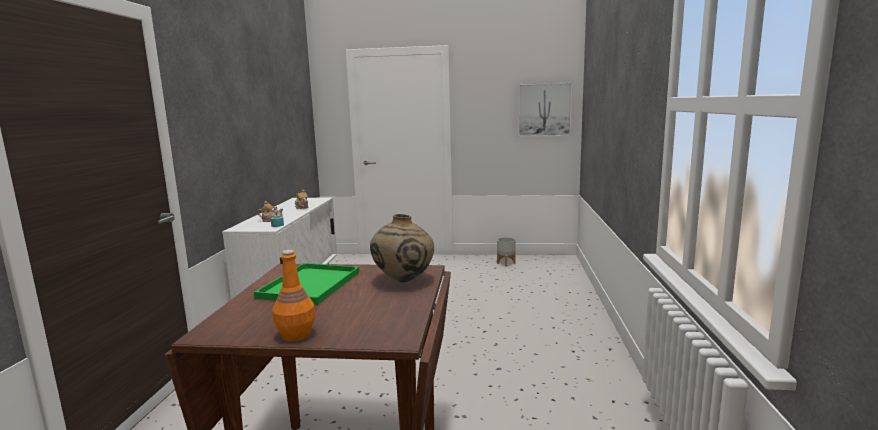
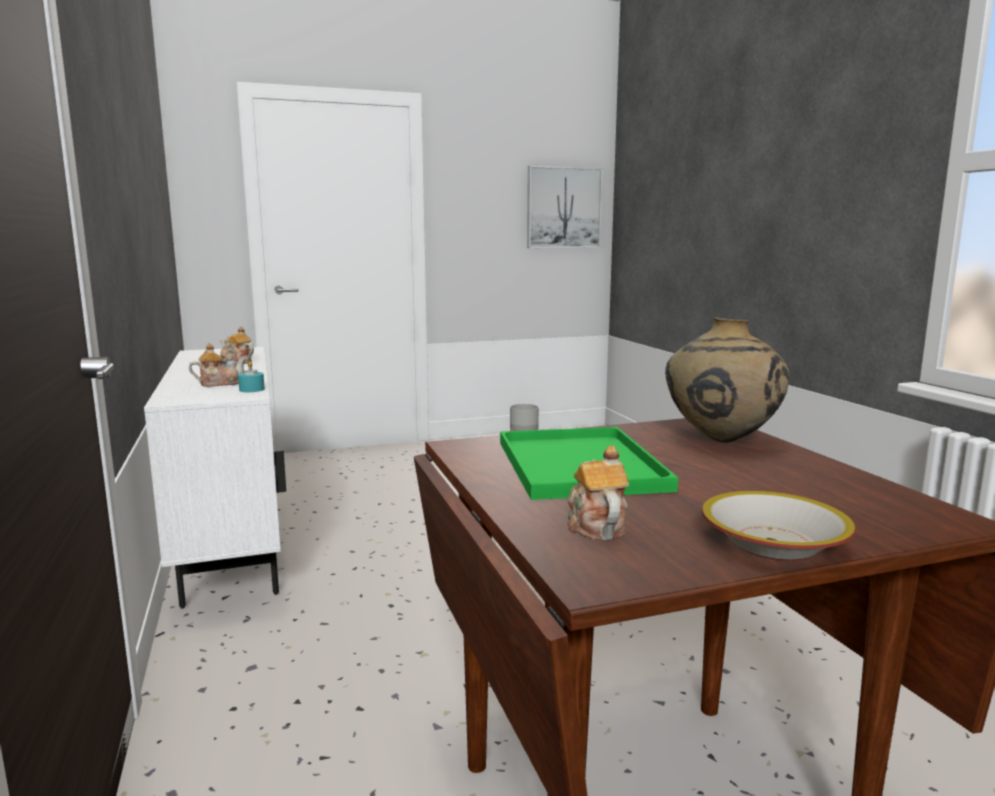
camera: 25 degrees left, 0 degrees up
(250, 314) = (595, 526): none -> teapot
(296, 334) = (772, 543): orange bottle -> bowl

